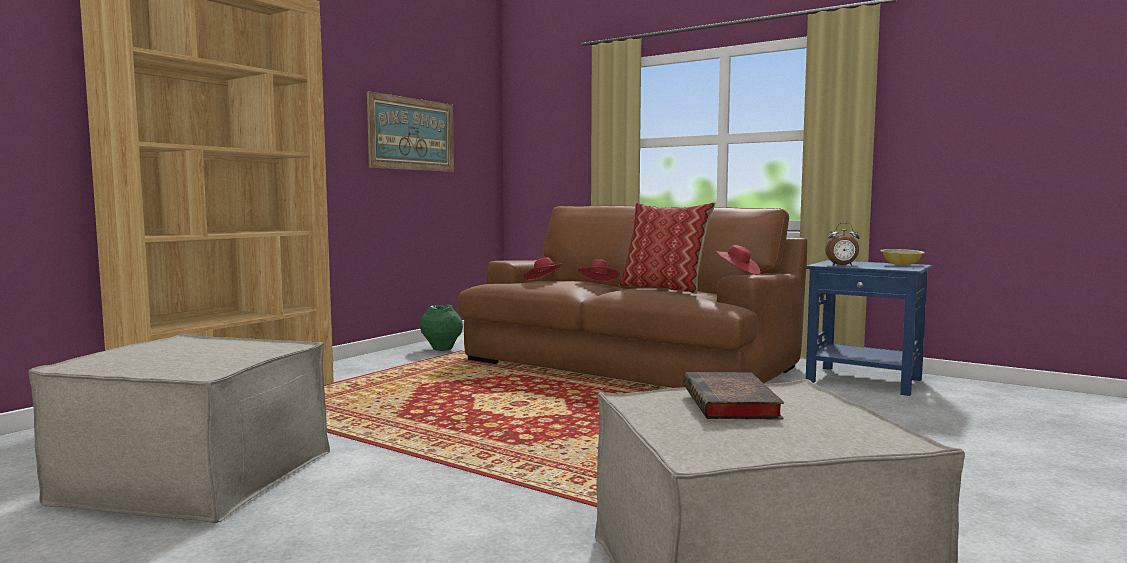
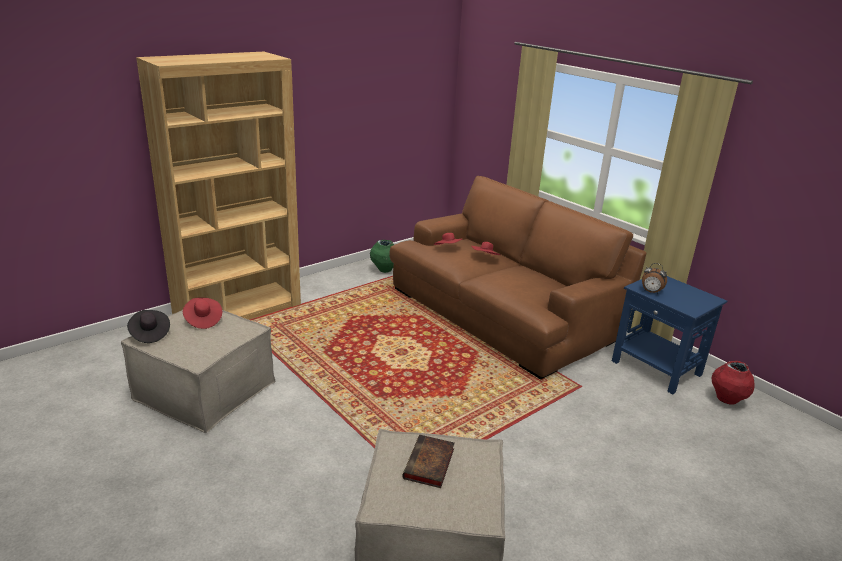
camera: 15 degrees right, 20 degrees up
(91, 358) = (149, 334): none -> black hat
(412, 134) = (374, 111): picture -> none
(664, 289) = (521, 280): pillow -> none
(738, 273) = (566, 288): red hat -> red hat (203, 320)
(901, 265) = (700, 298): bowl -> none
(975, 392) = (727, 400): none -> red vase

